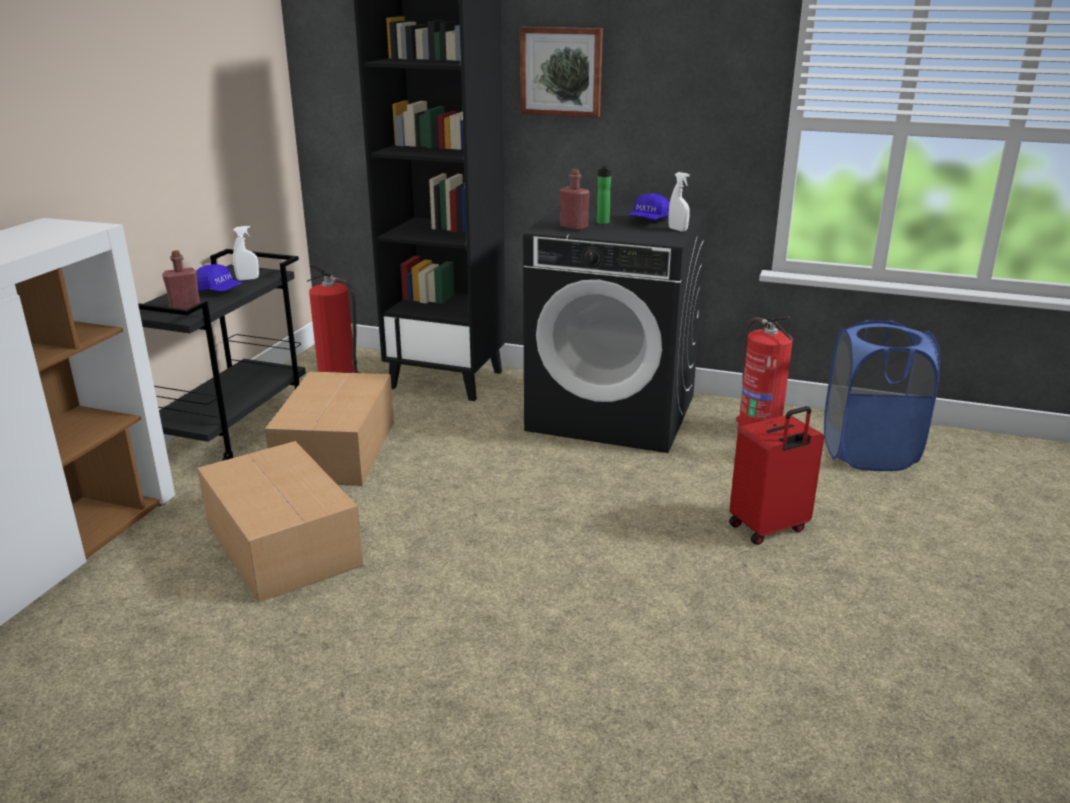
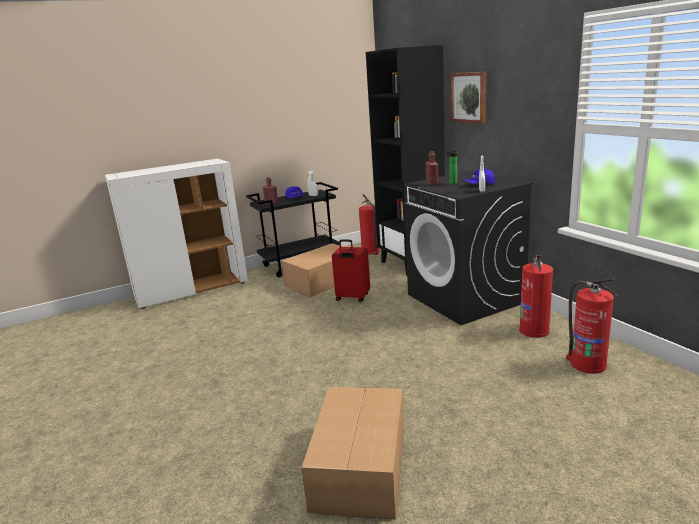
camera: 45 degrees right, 5 degrees down
(282, 542) = (255, 308): cardboard box -> cardboard box (361, 465)
(769, 528) = (450, 377): red suitcase -> red suitcase (352, 298)
(868, 453) = (587, 364): blue laundry basket -> fire extinguisher

